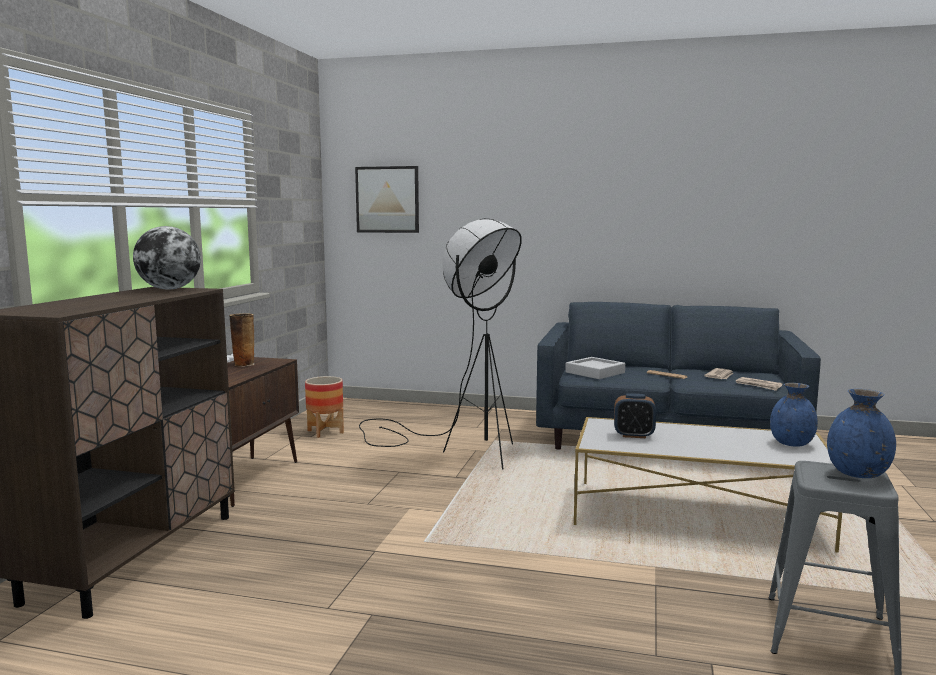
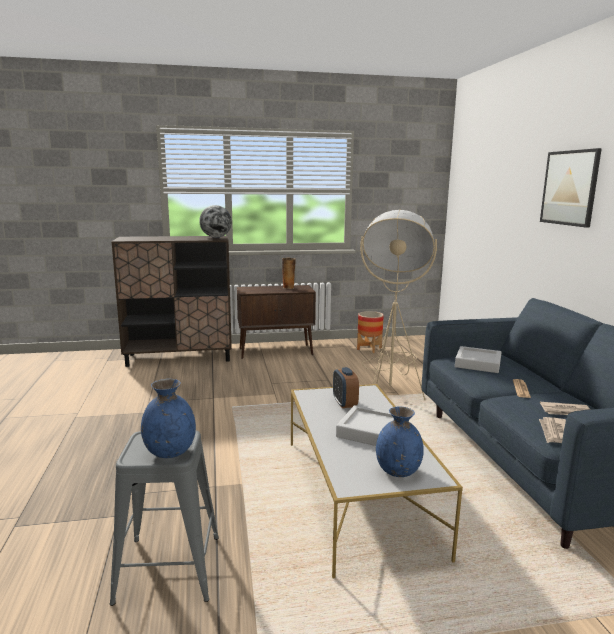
camera: 65 degrees right, 5 degrees up
(387, 199) = (473, 189): picture -> picture (569, 188)
(457, 448) = (391, 386): black floor lamp -> beige floor lamp
(707, 438) = (369, 431): none -> grey tray

